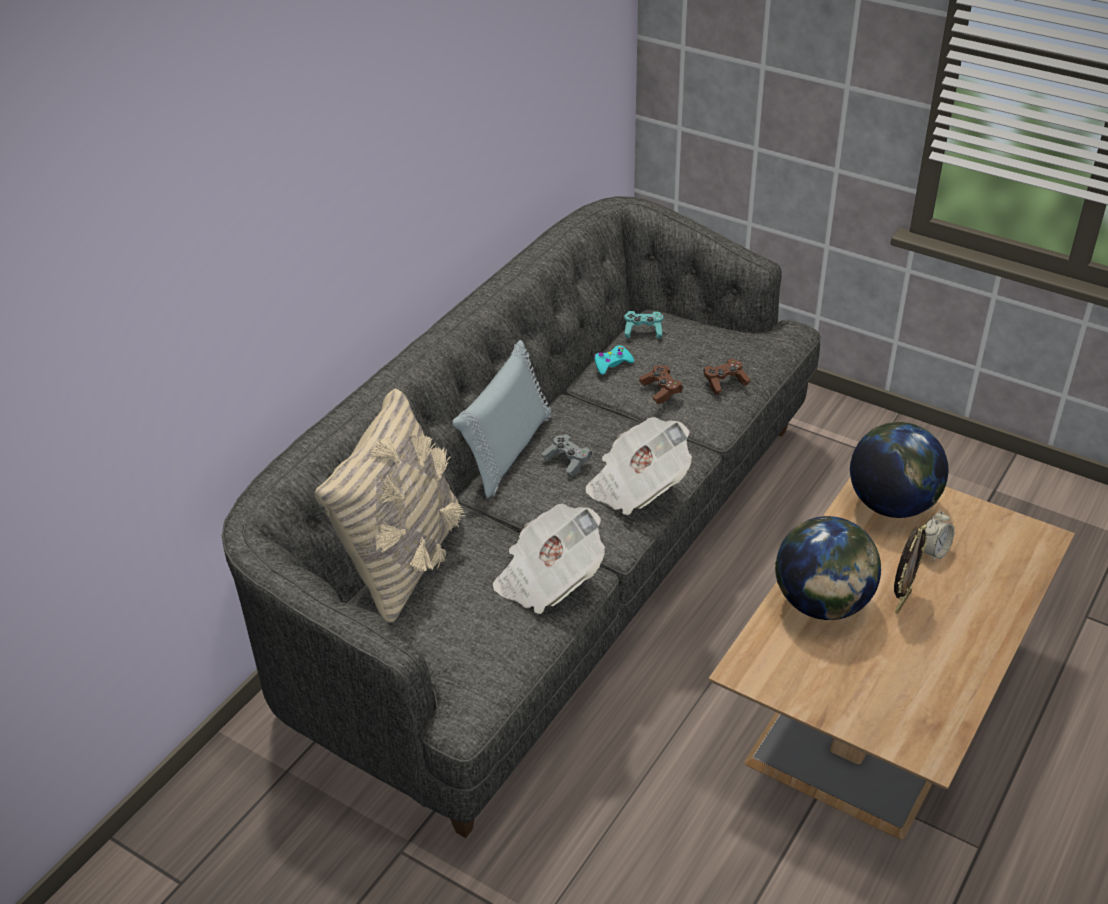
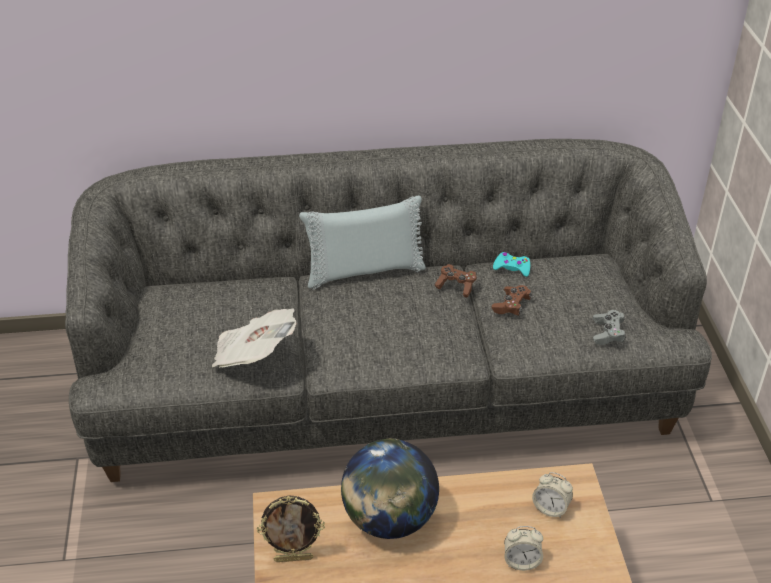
camera: 50 degrees right, 0 degrees up
(405, 562) = (211, 286): beige pillow -> none
(567, 461) = (379, 302): grey game controller -> grey game controller (607, 333)
(637, 486) = (391, 348): newspaper -> none
(643, 331) = (570, 263): turquoise game controller -> none
(725, 383) = (561, 333): brown game controller -> brown game controller (456, 286)
(892, 505) = (550, 508): globe -> alarm clock
(901, 601) = (441, 568): picture frame -> picture frame (294, 558)

